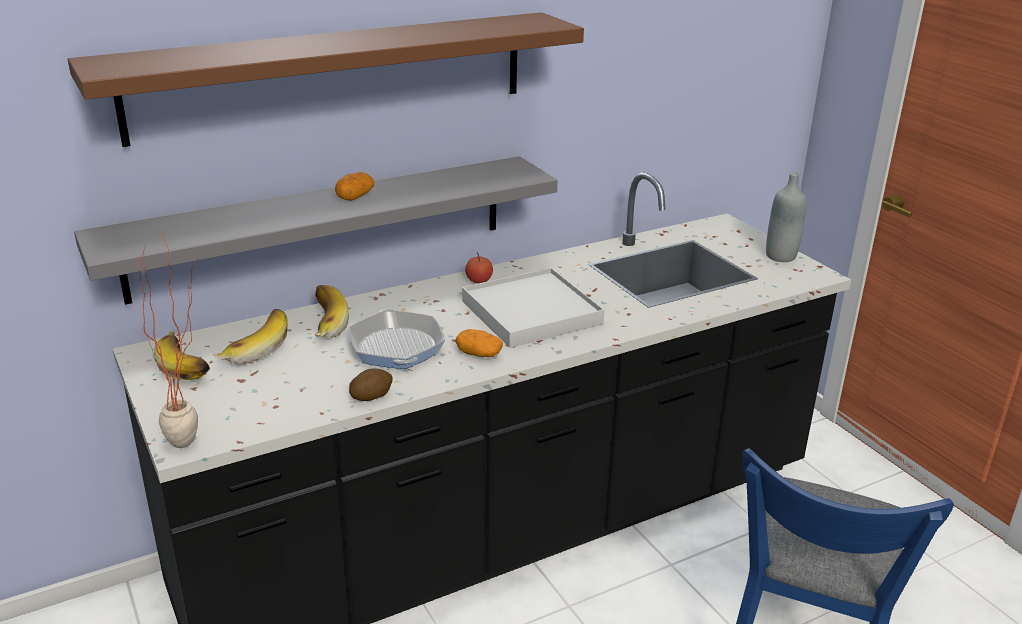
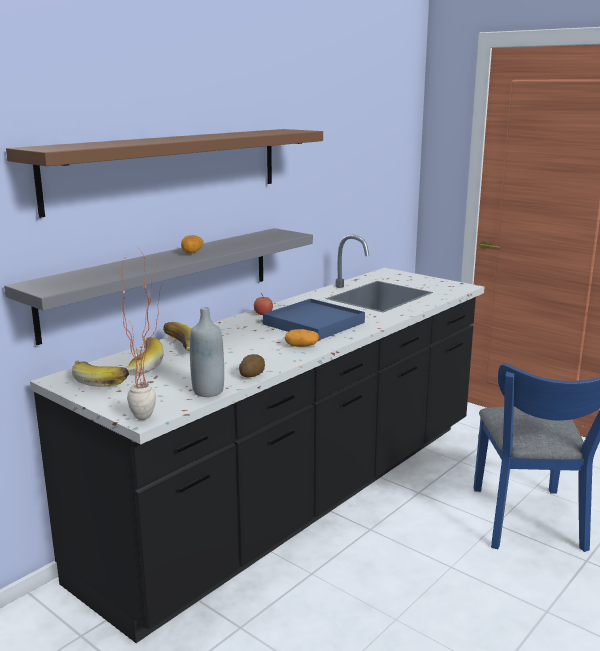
camera: 20 degrees left, 10 degrees down
(396, 347) = (243, 350): frying pan -> none
(531, 312) = (313, 323): white tray -> blue tray
(780, 256) = (435, 281): grey bottle -> grey bottle (208, 391)

